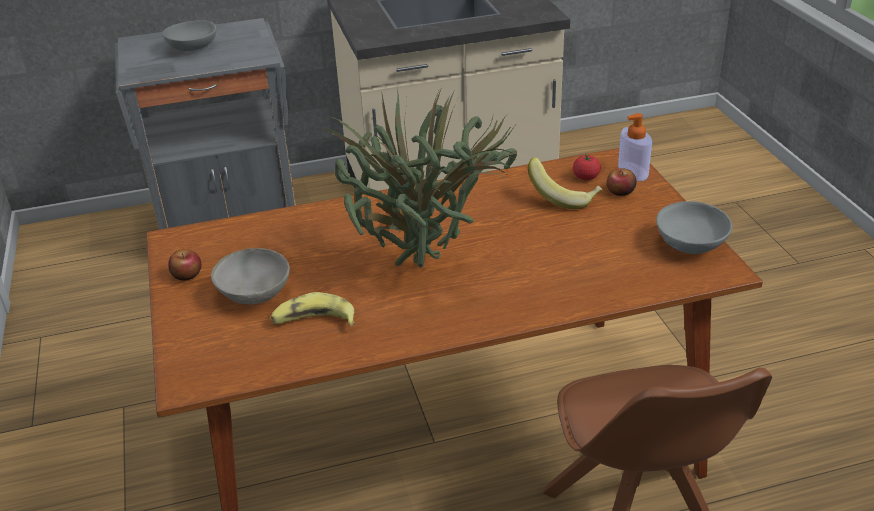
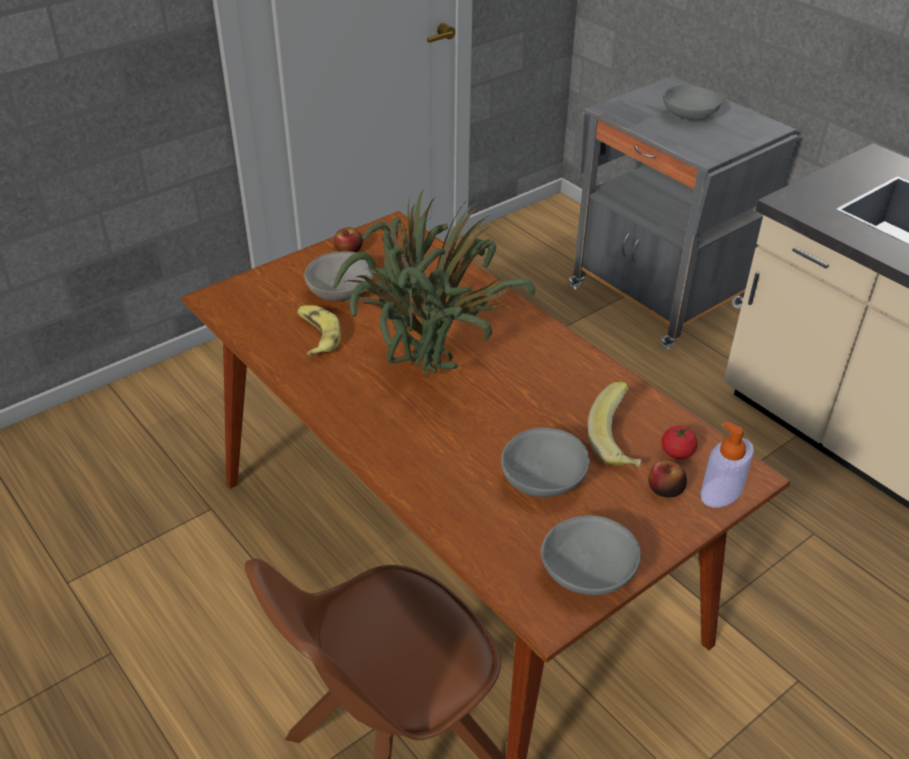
camera: 65 degrees right, 5 degrees up
(587, 239) = (544, 481): none -> grey bowl

